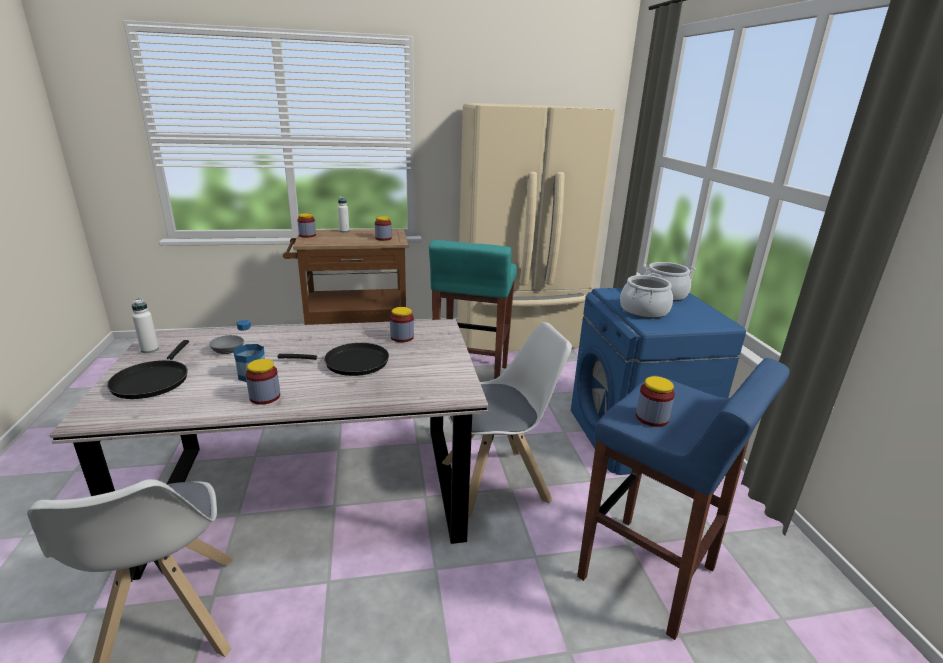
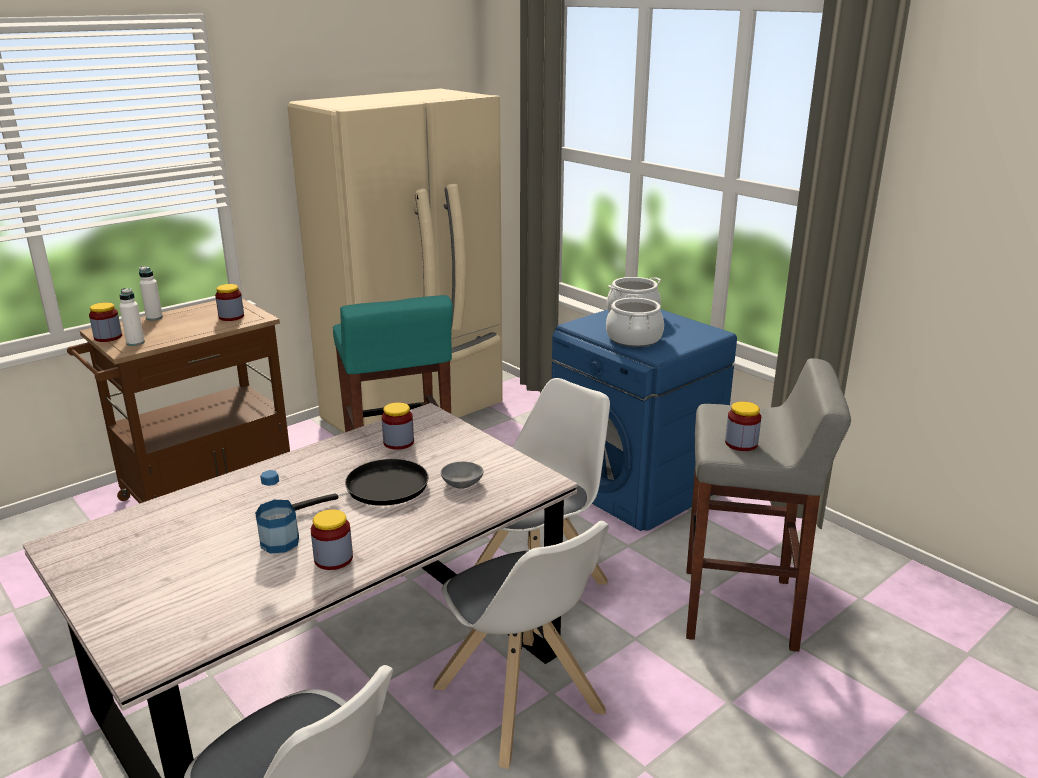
camera: 30 degrees left, 0 degrees up
(150, 349) = (80, 562): white bottle -> white bottle (135, 343)
(153, 380) = (155, 594): black frying pan -> none
(229, 350) = (200, 525): grey bowl -> grey bowl (463, 482)
(408, 564) = (521, 703): none -> chair
(648, 574) = (741, 609): blue stool -> grey stool

